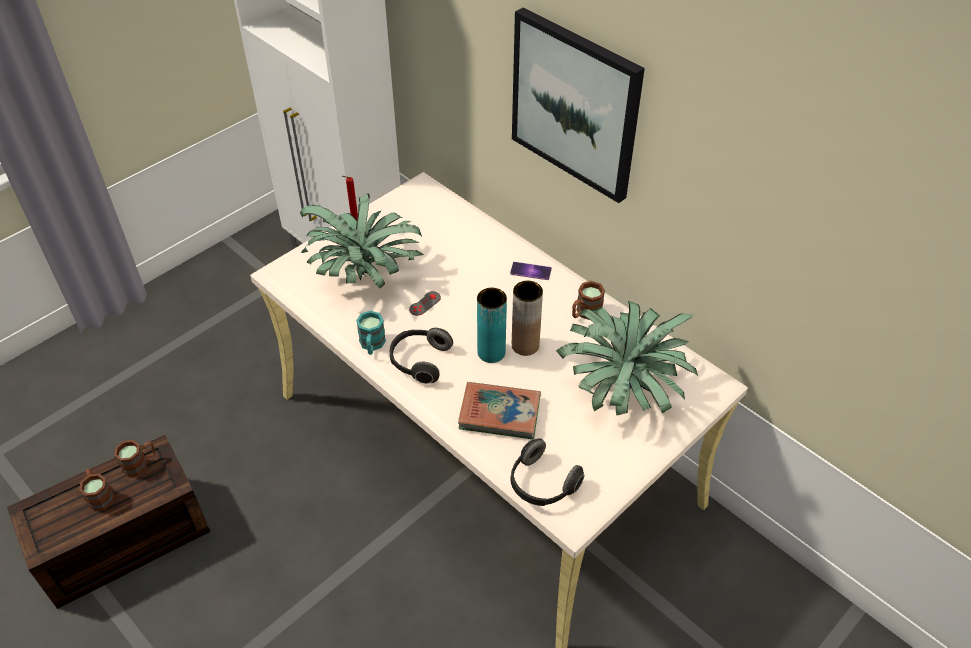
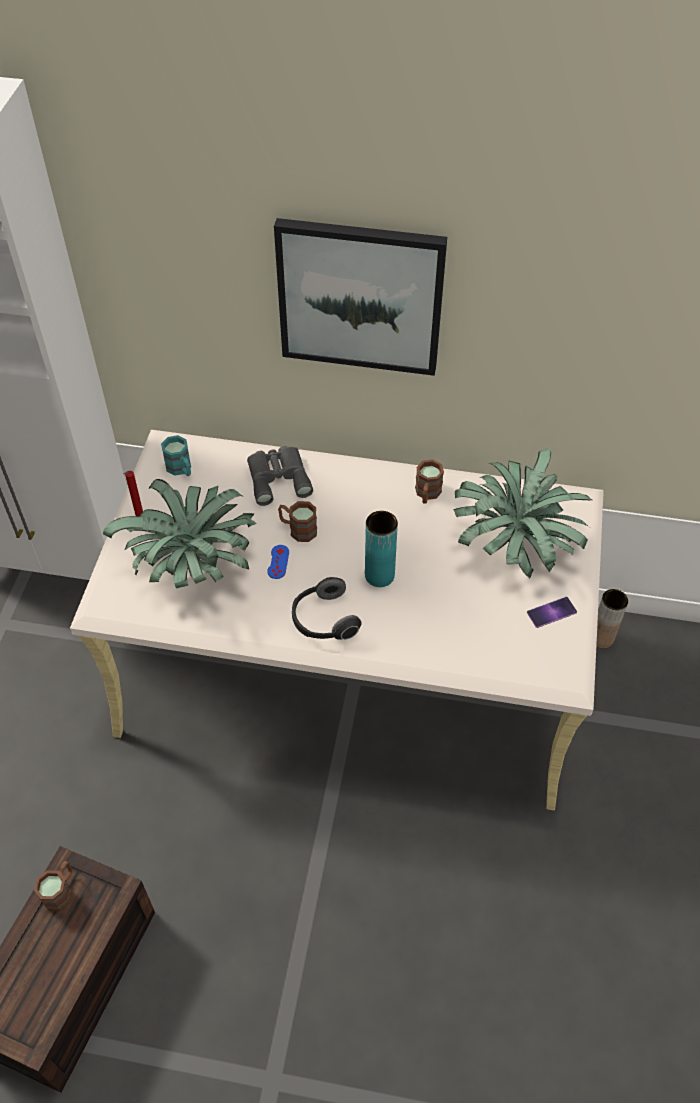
camera: 35 degrees left, 5 degrees up
(99, 496) = (46, 949): brown mug -> brown mug (298, 529)
(372, 345) = (265, 630): turquoise mug -> turquoise mug (181, 469)
(425, 303) = (278, 562): grey game controller -> blue game controller
(480, 245) = (278, 477): none -> grey binoculars
(499, 413) = (436, 627): book -> none
(525, 345) = (403, 552): brown vase -> brown vase (601, 638)
(530, 271) = (346, 479): phone -> phone (551, 612)
(541, 484) = (524, 669): headphones -> none

